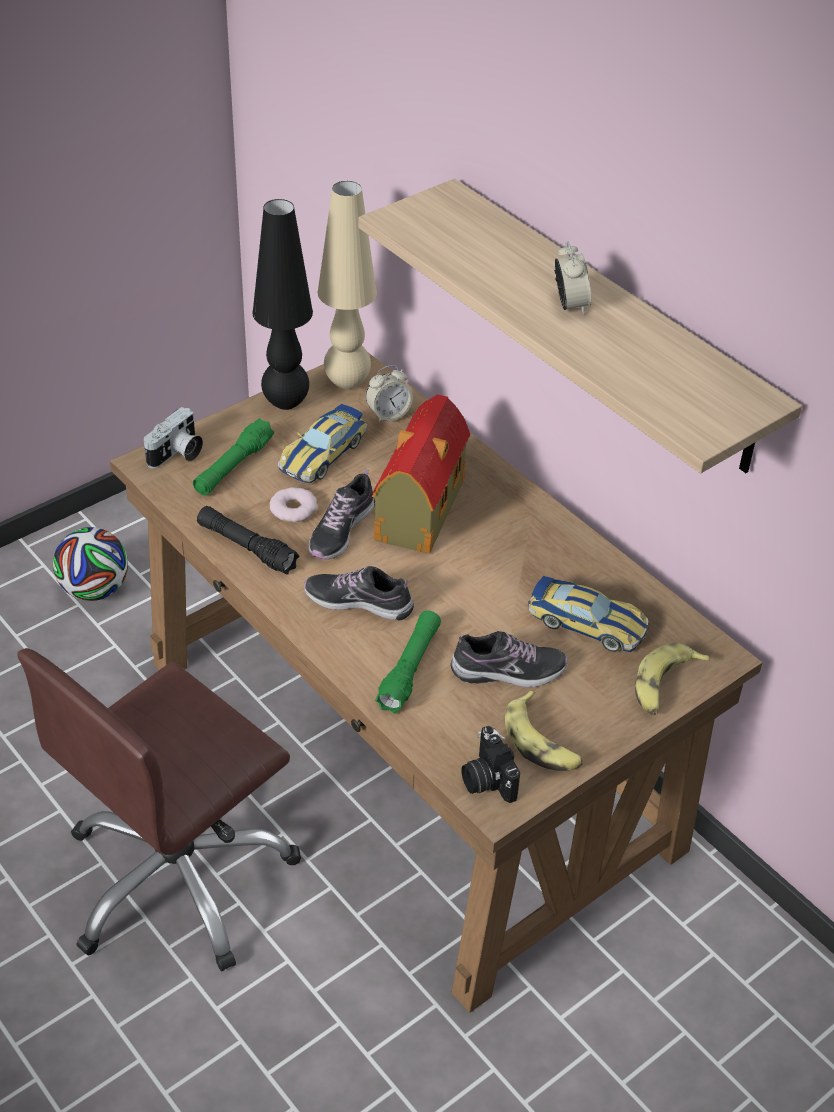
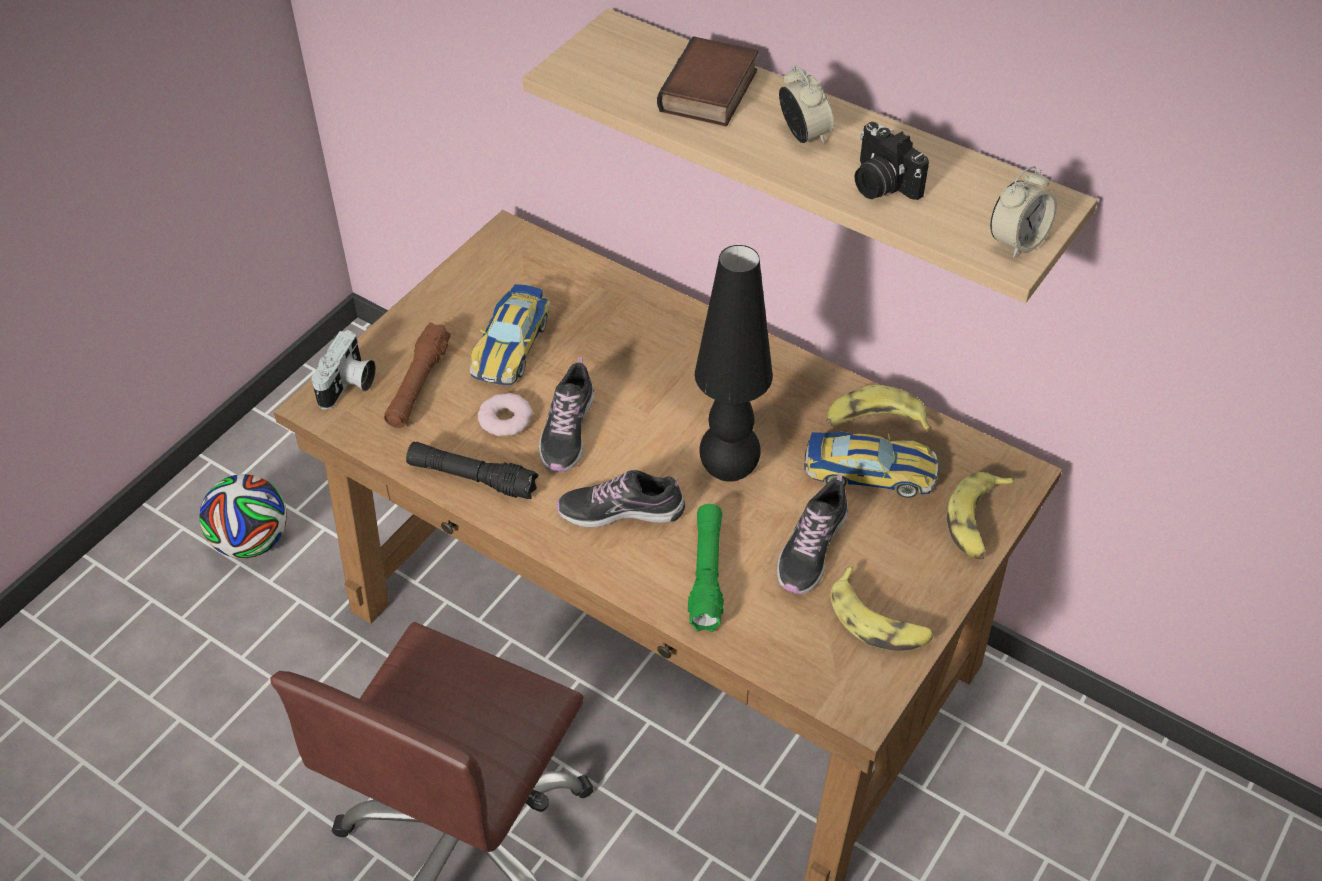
camera: 15 degrees left, 5 degrees up
(233, 467) = (418, 385): green flashlight -> brown flashlight
(286, 403) = (446, 295): black table lamp -> black table lamp (729, 471)
(347, 382) = (505, 255): beige table lamp -> none
(388, 414) = (564, 282): alarm clock -> alarm clock (1017, 241)
(418, 512) = (642, 388): toy house -> none
(486, 779) = (839, 680): camera -> camera (881, 184)
(508, 257) = (711, 92): none -> book
(508, 671) = (811, 549): shoe -> shoe turned 135 degrees clockwise
(609, 583) = (874, 421): none -> banana

